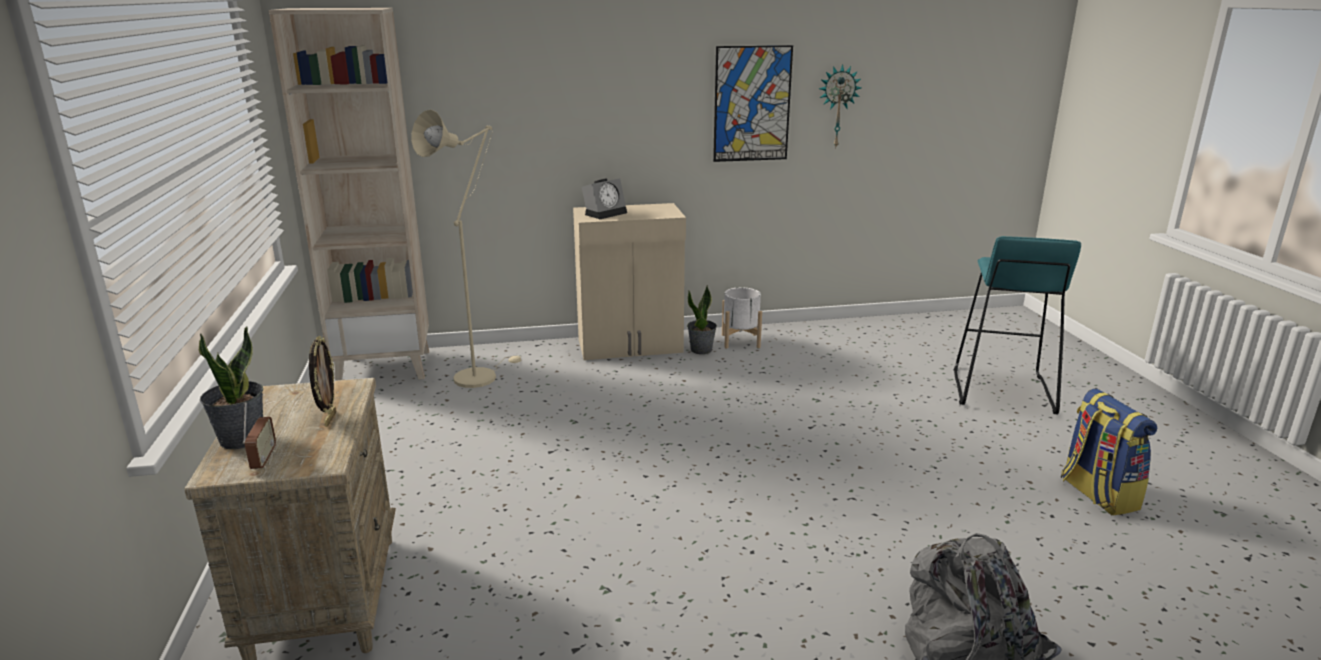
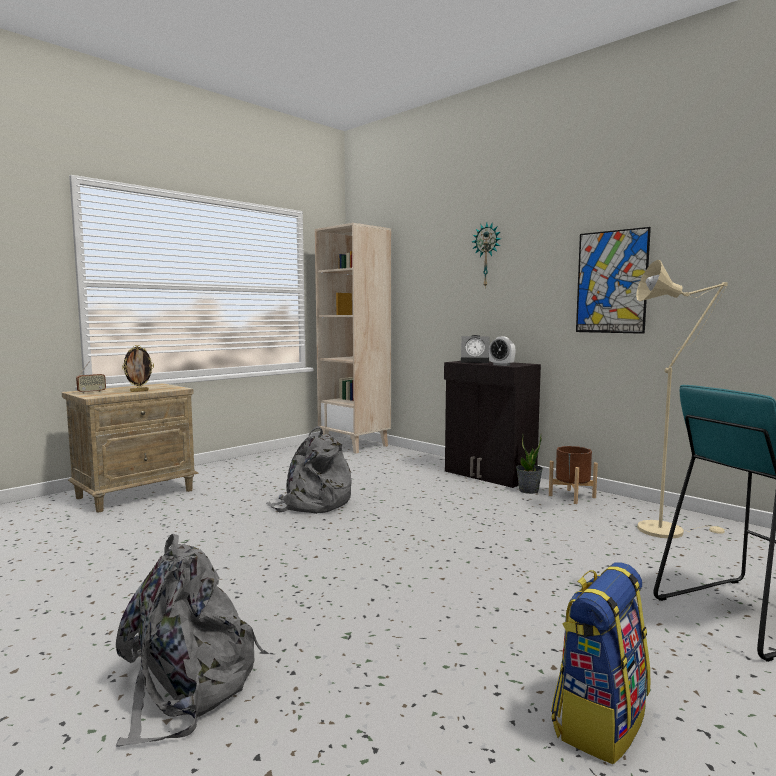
camera: 55 degrees right, 15 degrees down
(241, 438) = (110, 388): potted plant -> none
(480, 375) = (380, 460): beige floor lamp -> beige floor lamp (668, 529)
(585, 467) = (313, 504): none -> grey backpack
(631, 346) = (489, 475): beige cabinet -> black cabinet
(659, 215) = (501, 365): none -> alarm clock
(740, 341) = (571, 496): white planter -> brown planter
(837, 106) = (700, 283): wall clock -> wall clock (487, 255)

